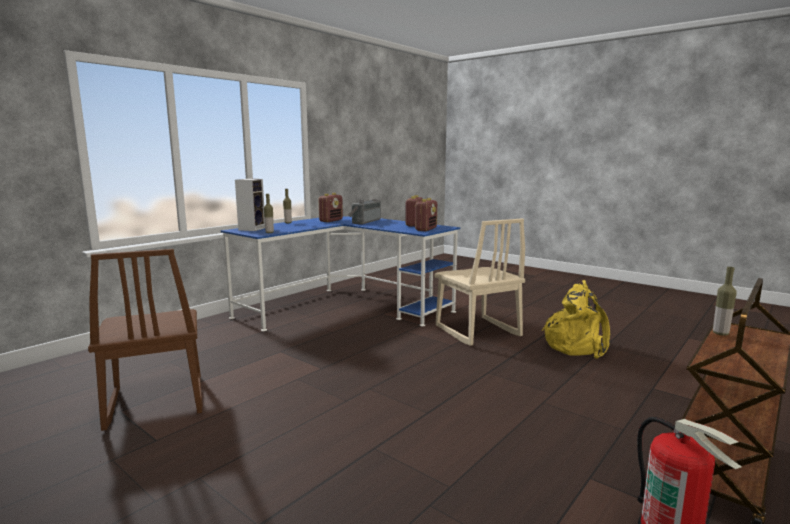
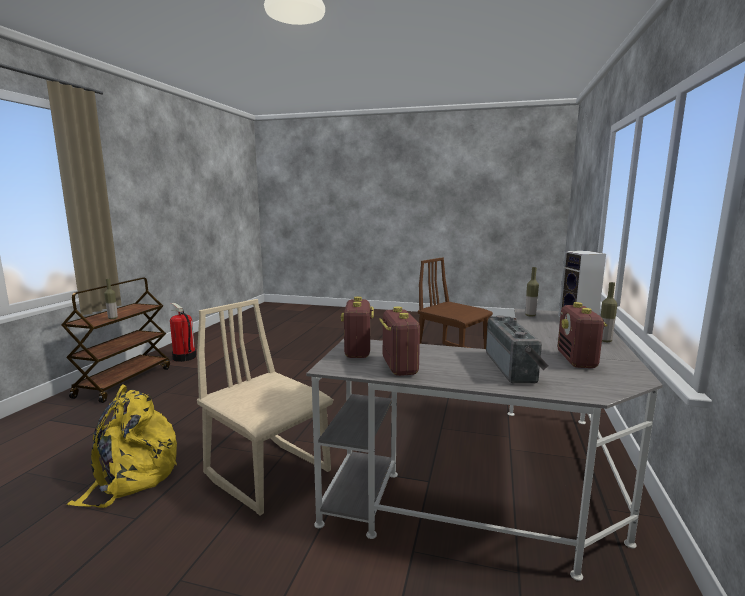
camera: 155 degrees right, 0 degrees up
(345, 307) = (504, 485): blue desk -> grey desk

